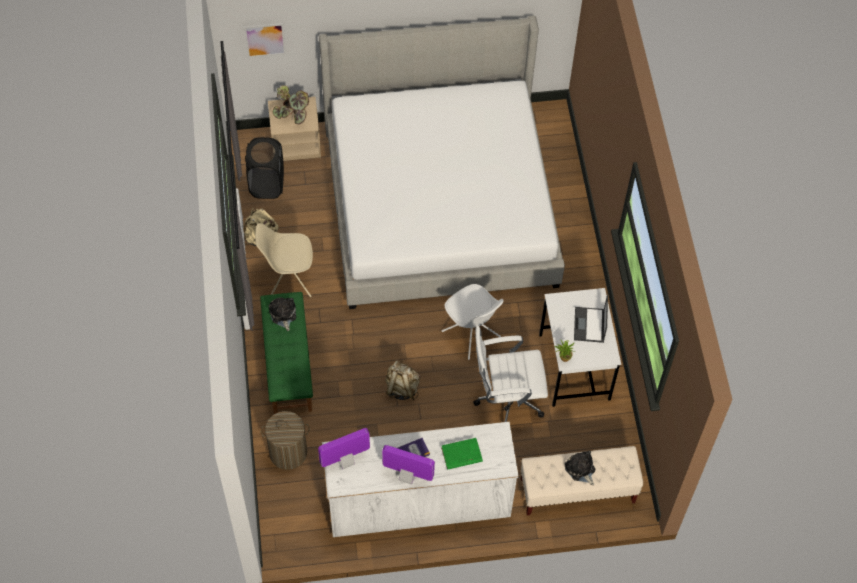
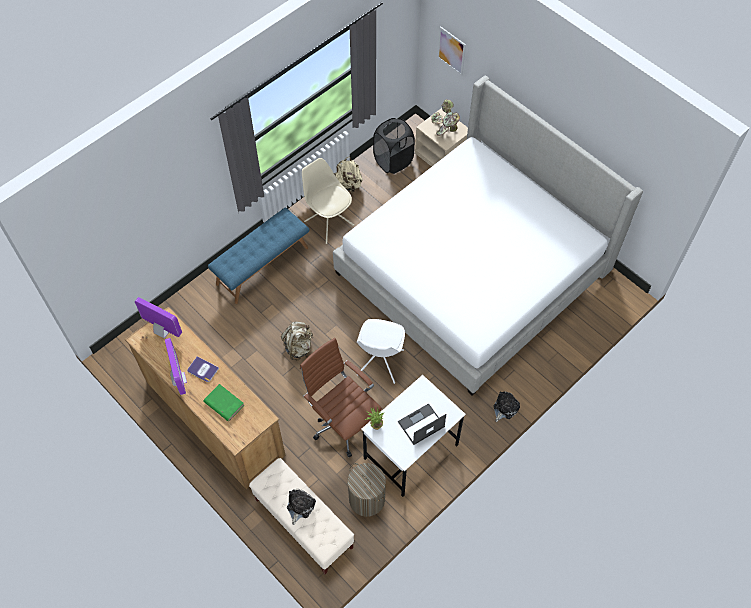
camera: 55 degrees right, 0 degrees up
(283, 315) = (279, 229): plush toy -> plush toy (505, 408)
(287, 363) = (262, 265): green bench -> blue bench
(288, 452) = (193, 311): laundry basket -> laundry basket (367, 499)
(418, 501) = (214, 417): white dresser -> brown dresser
(506, 400) = (343, 422): white office chair -> brown office chair

